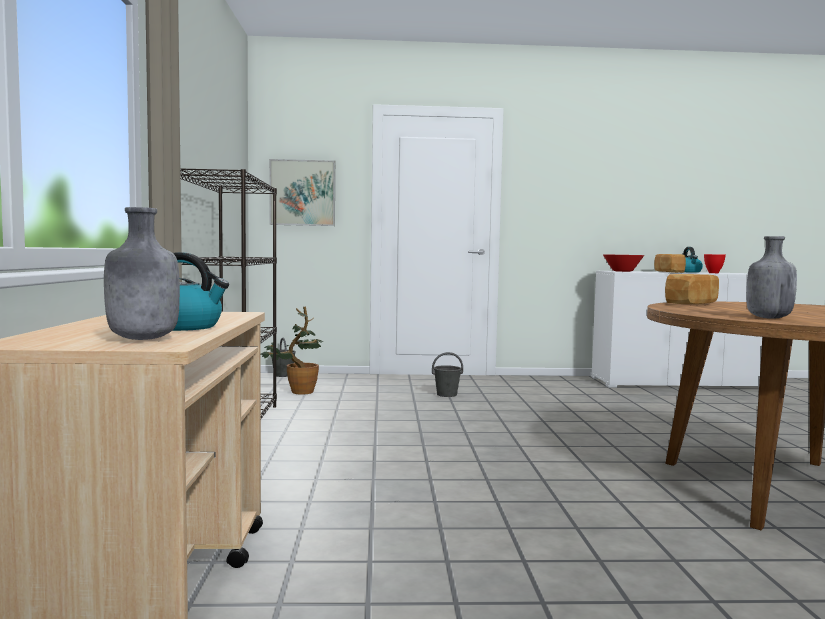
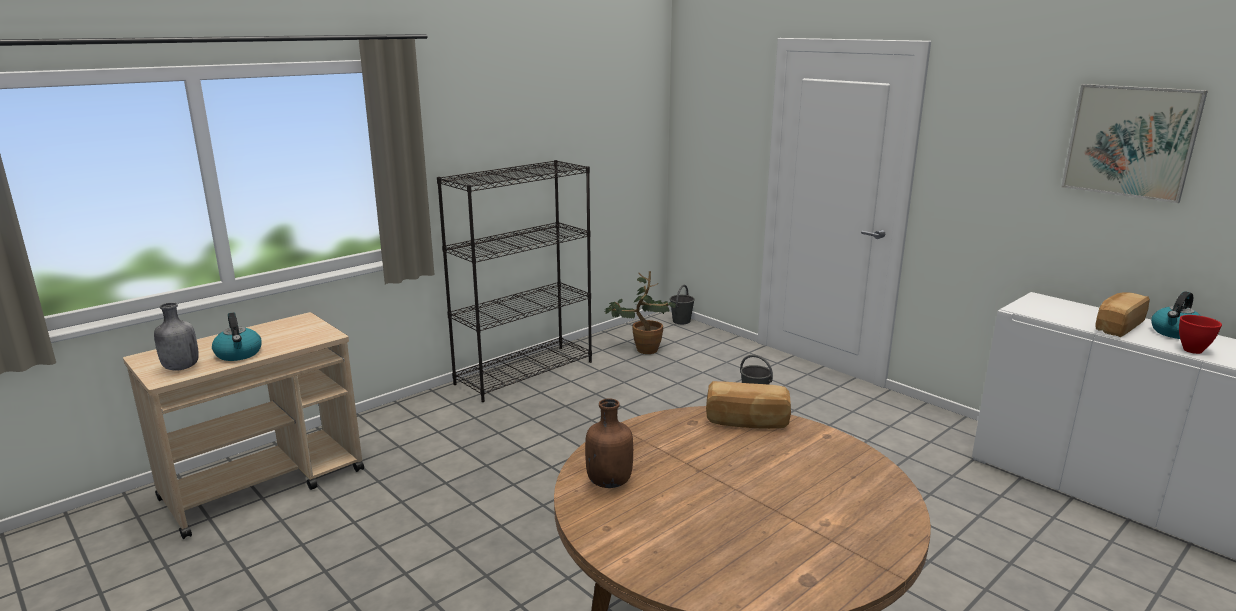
camera: 50 degrees right, 15 degrees up
(302, 193) = (709, 138): picture -> picture (1130, 141)
(622, 271) = (1032, 308): red bowl -> none
(767, 318) = (609, 481): grey bottle -> brown bottle

